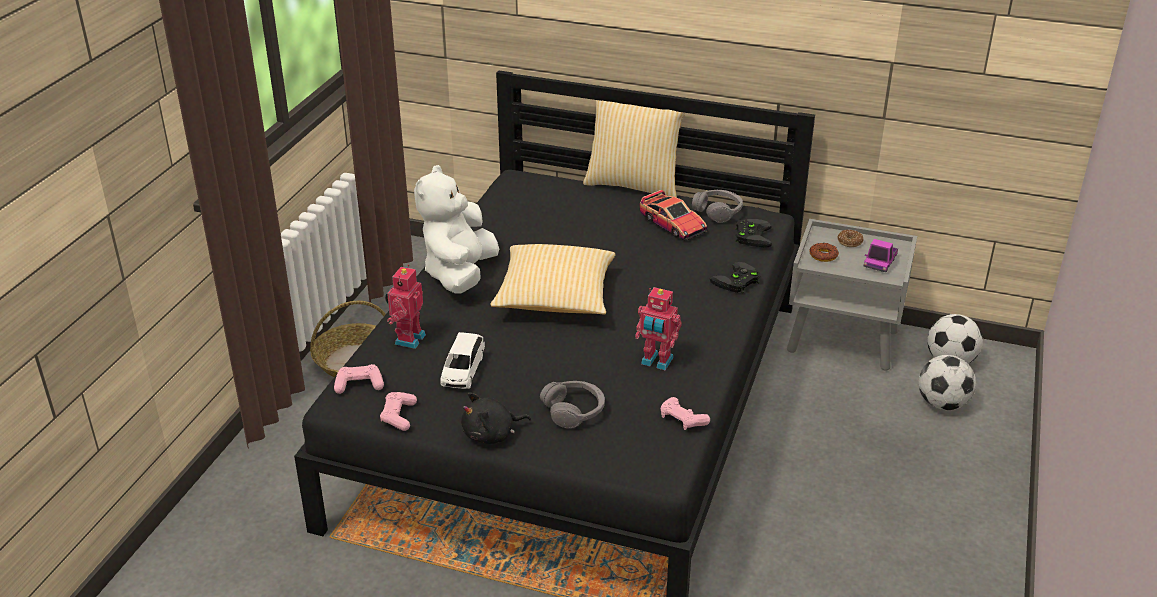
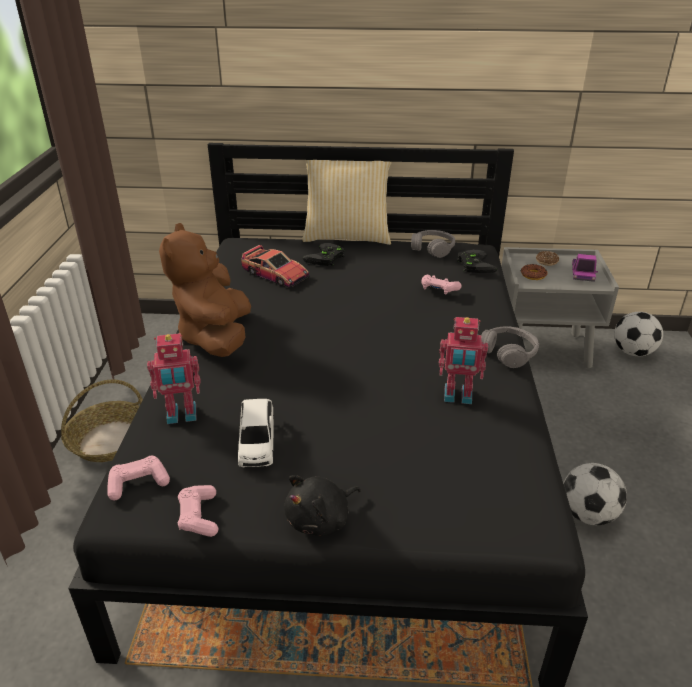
camera: 15 degrees left, 0 degrees up
(408, 339) = (181, 415): toy robot -> toy robot turned 105 degrees counterclockwise
(460, 274) = (216, 337): white plush toy -> brown plush toy
(555, 298) = (323, 346): pillow -> none
(574, 411) = (401, 469): grey headphones -> grey headphones (508, 353)
(673, 224) = (401, 263): toy car -> toy car (276, 274)
(682, 420) = (522, 458): pink game controller -> pink game controller (438, 289)
(736, 282) = (486, 306): black game controller -> black game controller (325, 258)
(942, 404) = (650, 389): football -> football (587, 514)

